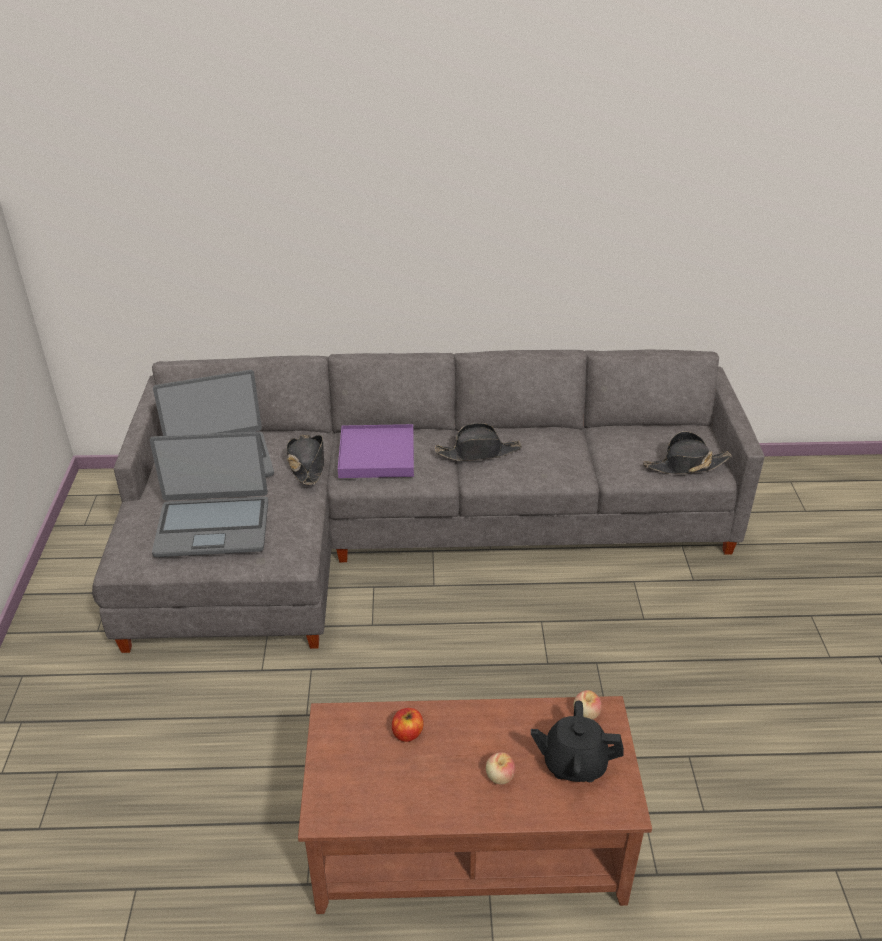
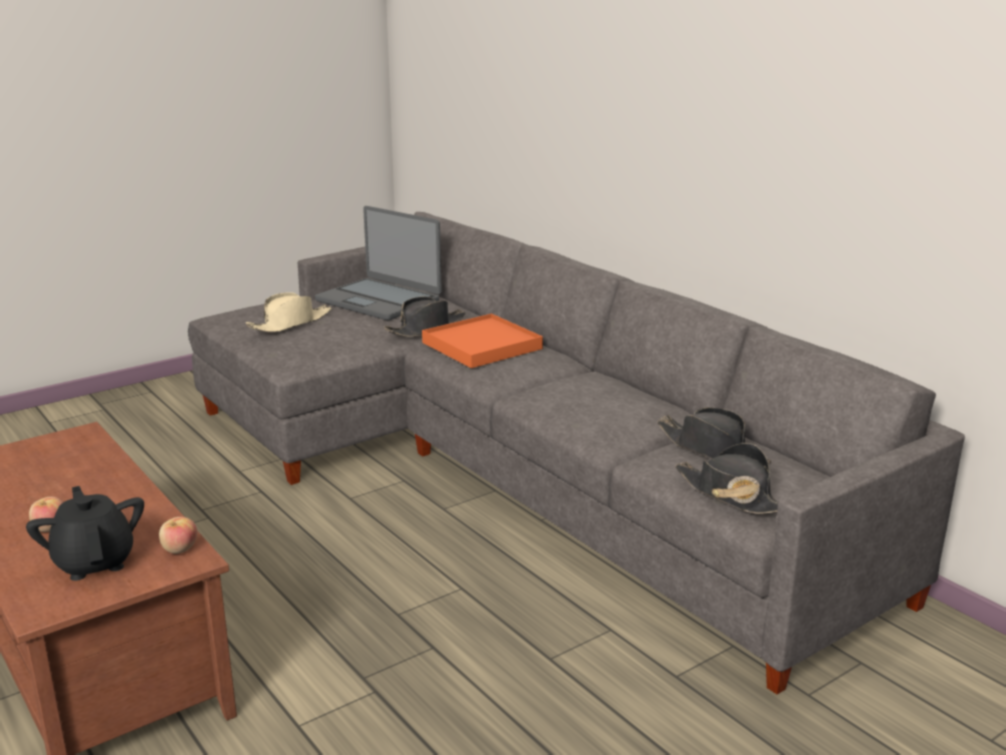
camera: 55 degrees right, 15 degrees down
(213, 526) = (290, 323): laptop -> beige hat
(376, 455) = (482, 345): purple tray -> orange tray
(407, 733) = (84, 469): apple -> none
(478, 452) = (559, 383): black hat -> black hat (712, 450)

